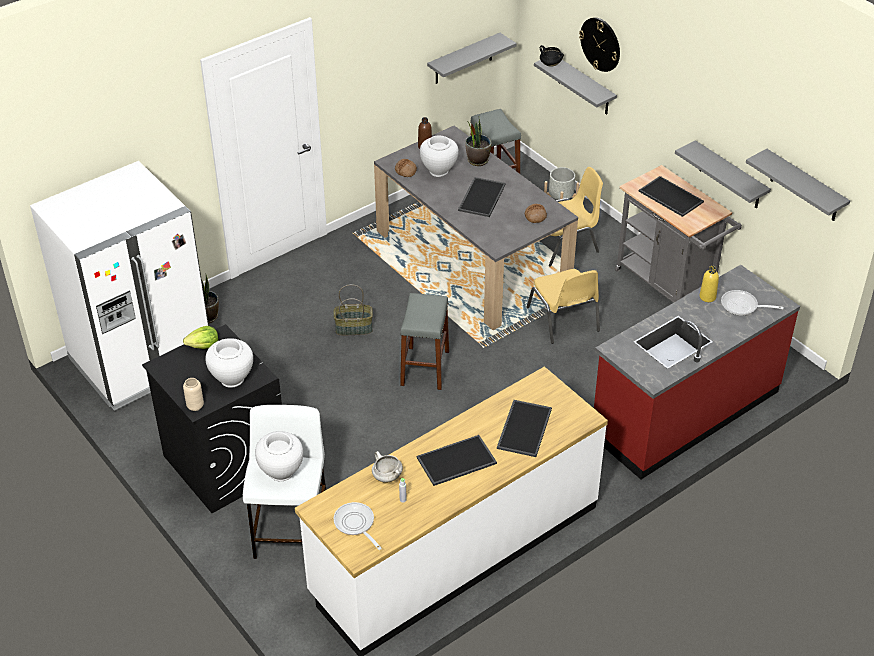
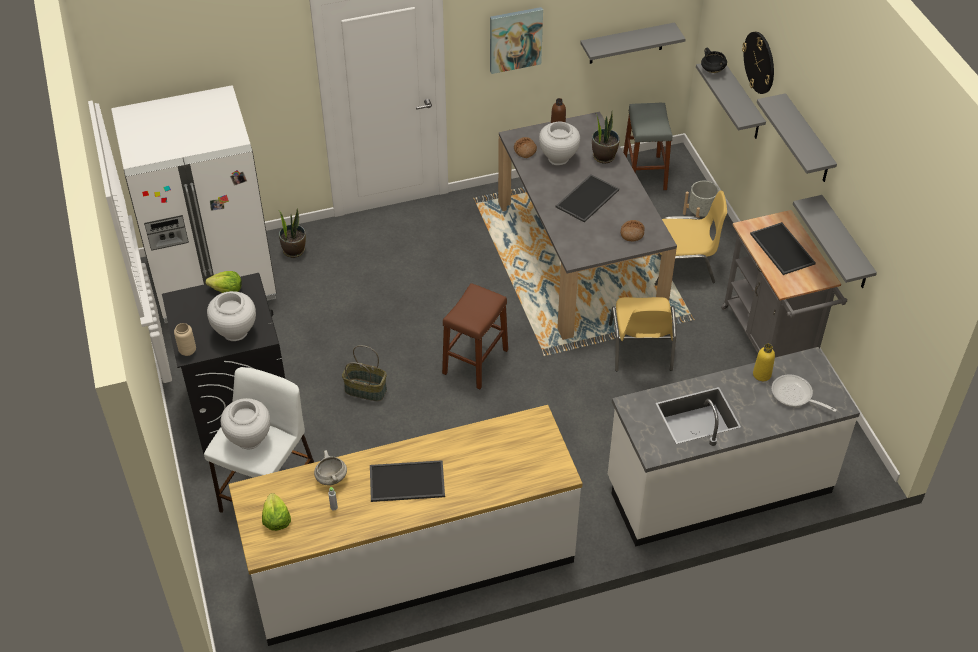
camera: 20 degrees right, 5 degrees up
(354, 328) = (427, 299): basket -> basket (366, 389)
(356, 524) = (276, 519): frying pan -> lettuce
(374, 71) = (515, 39): none -> picture
(425, 368) = (475, 361): grey stool -> brown stool
(523, 427) = (491, 466): tray -> none
(684, 412) = (718, 486): red counter -> white counter
(804, 186) = (905, 282): grey shelf -> grey shelf (807, 140)

